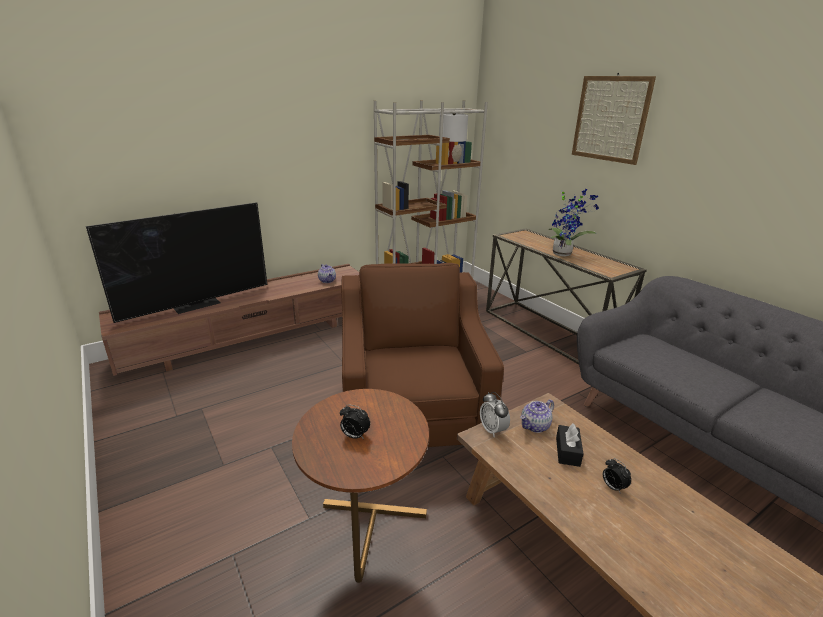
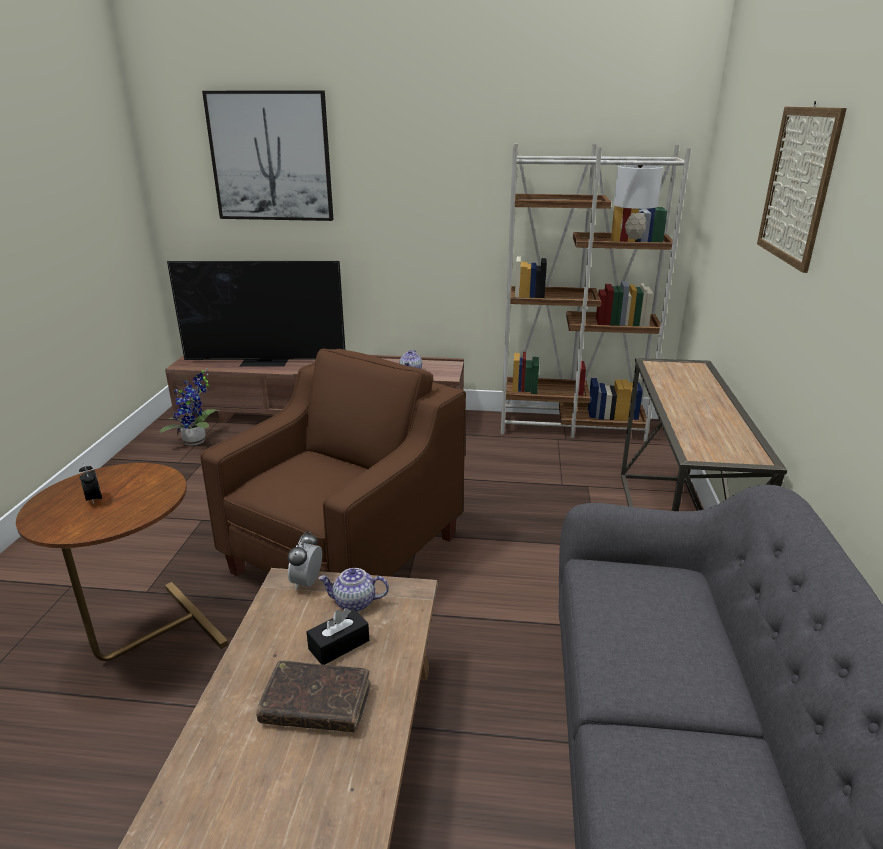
camera: 40 degrees right, 0 degrees up
(173, 115) = (271, 157): none -> picture
(564, 253) = (689, 408): potted plant -> potted plant (197, 442)
(612, 487) = (316, 705): alarm clock -> brown book

